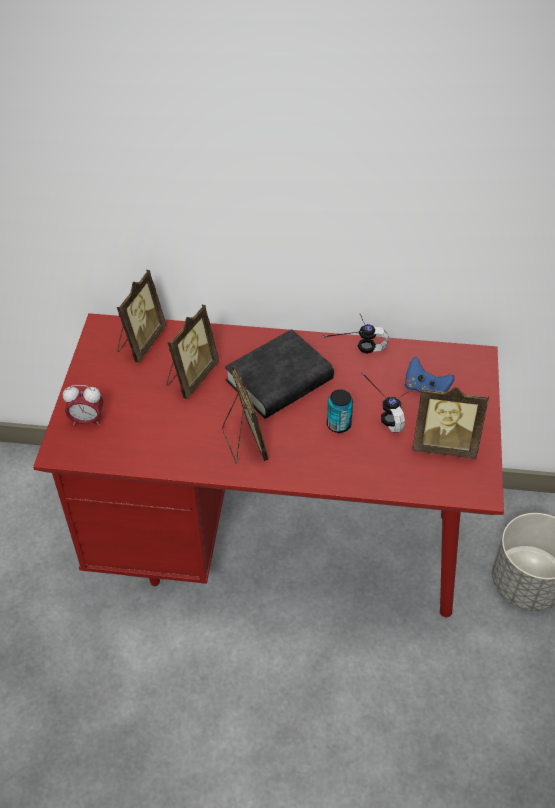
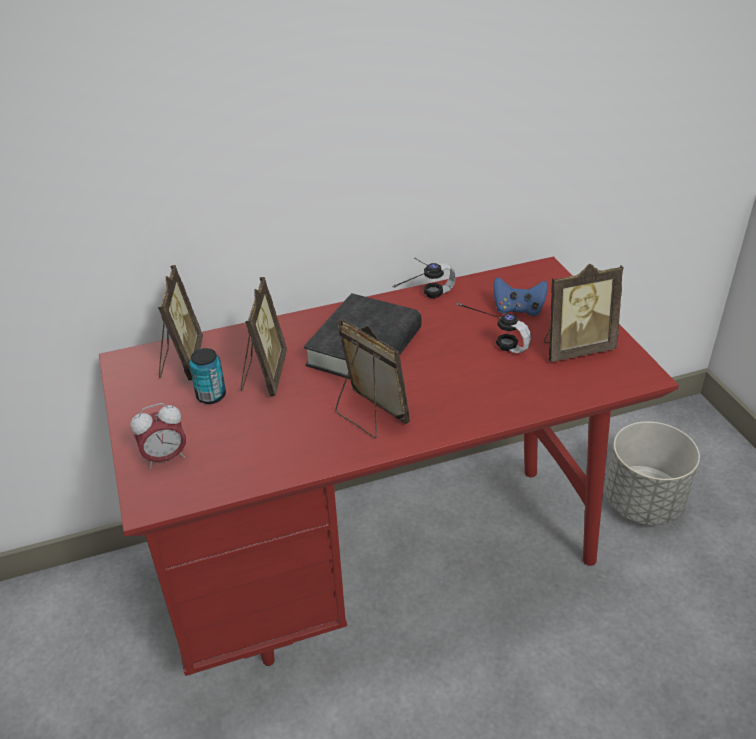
camera: 25 degrees left, 10 degrees down
(338, 425) = (457, 366): can -> can (211, 396)

